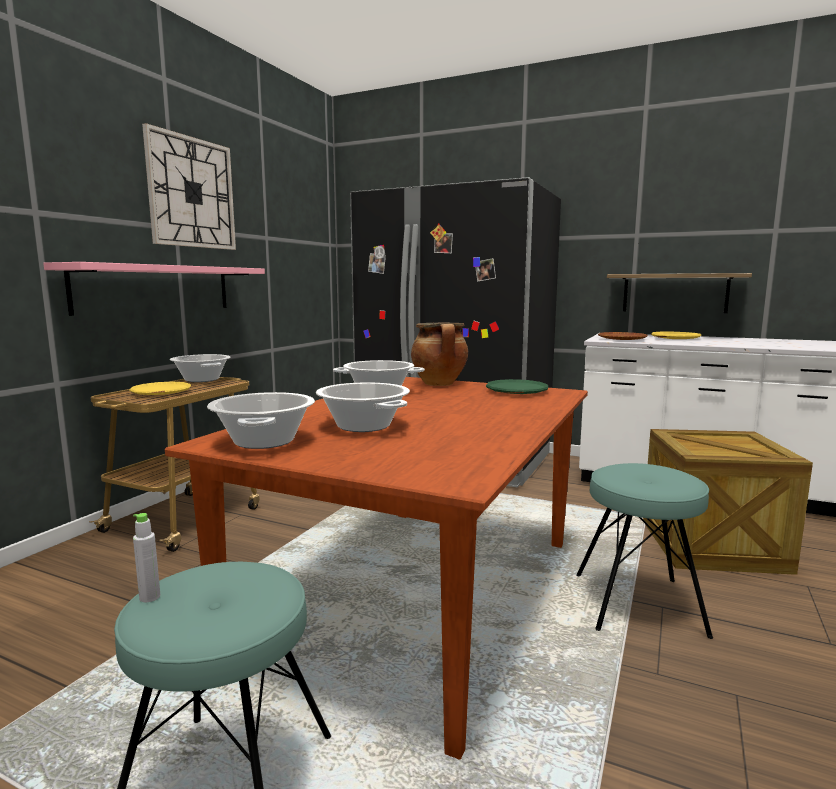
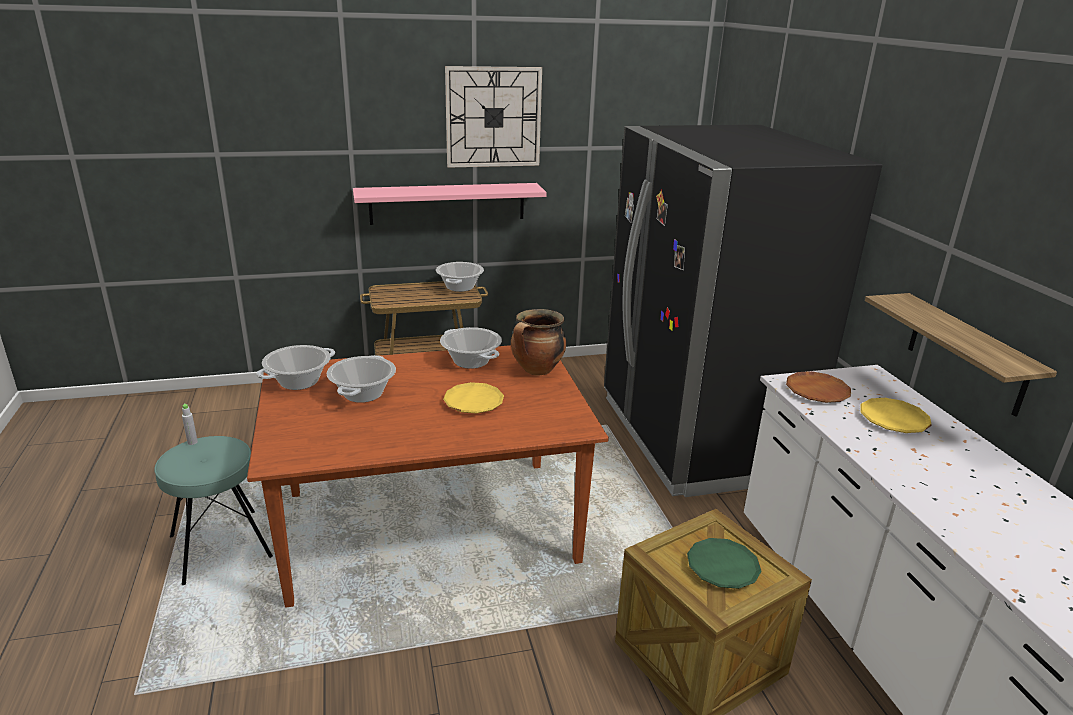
camera: 50 degrees right, 15 degrees up
(161, 392) = (409, 295): yellow plate -> yellow plate (473, 402)
(516, 391) = (552, 408): green plate -> green plate (722, 567)
(637, 604) = (522, 633): turquoise stool -> none

